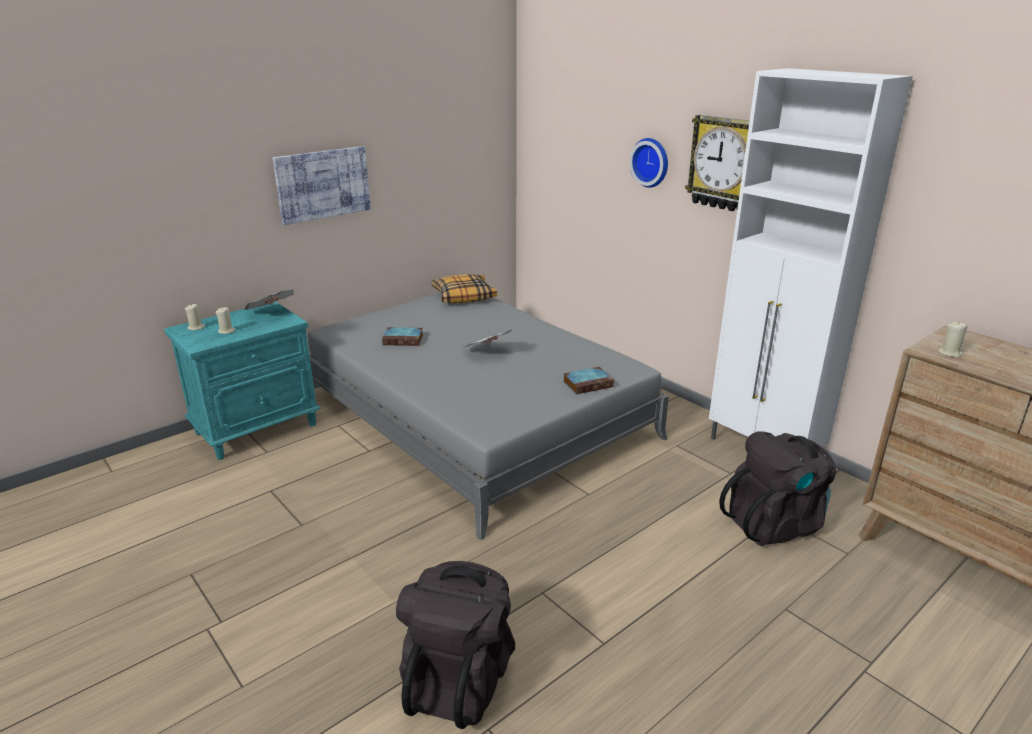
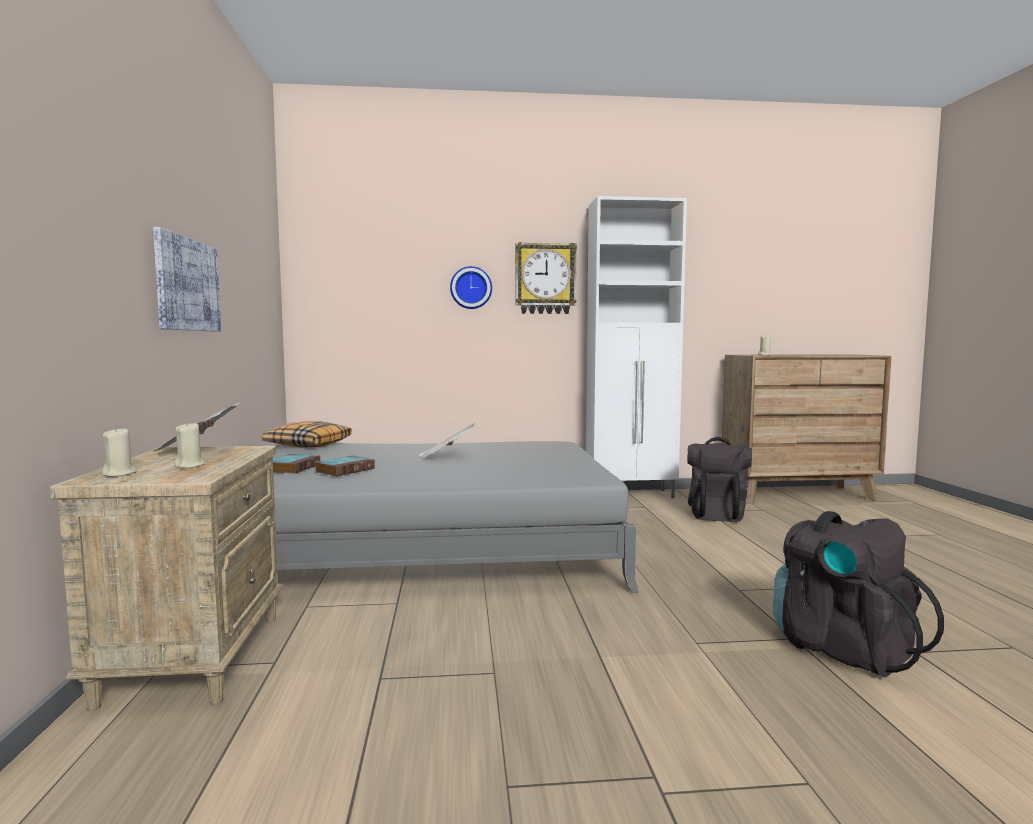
camera: 55 degrees left, 20 degrees down
(257, 428) = (194, 656): turquoise nightstand -> beige nightstand
(588, 383) = (563, 451): book -> book (293, 467)

